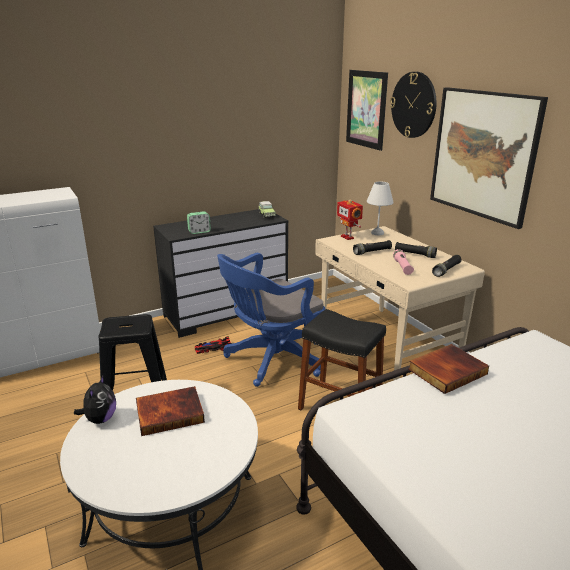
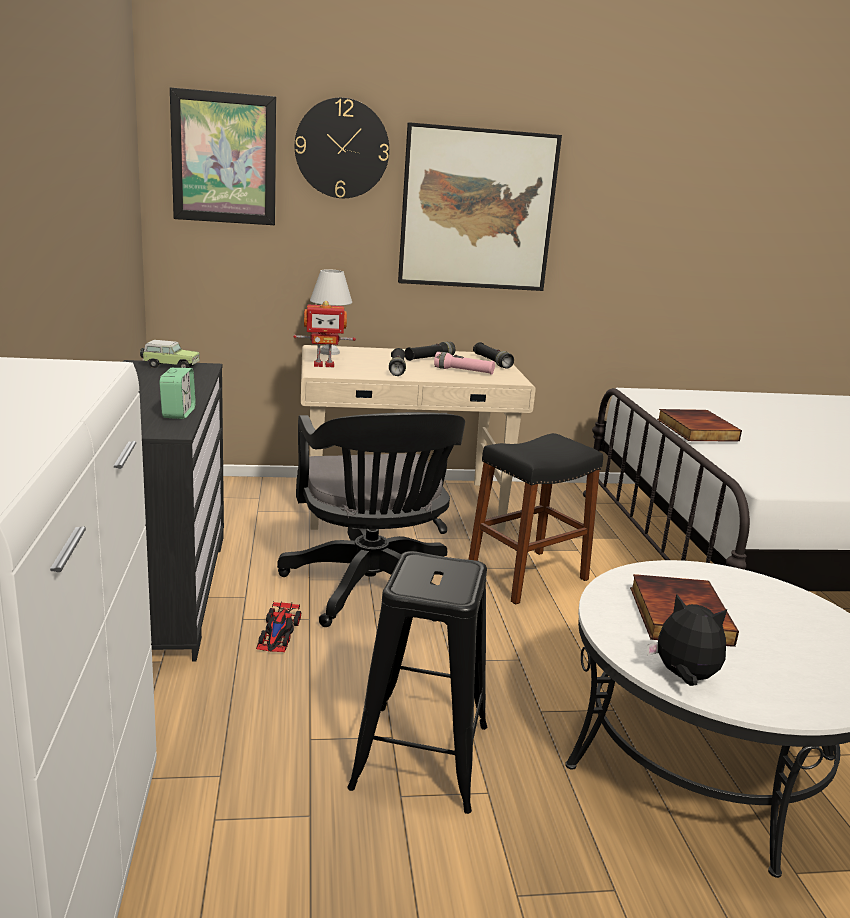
camera: 70 degrees left, 5 degrees down
(271, 360) = (371, 591): blue office chair -> black office chair

